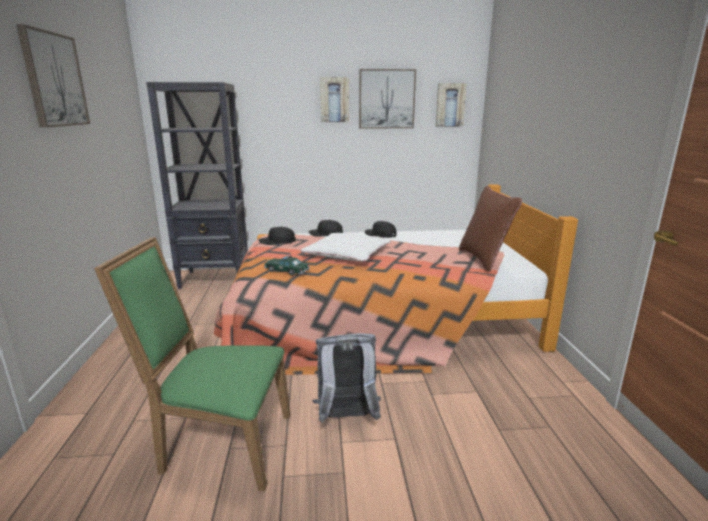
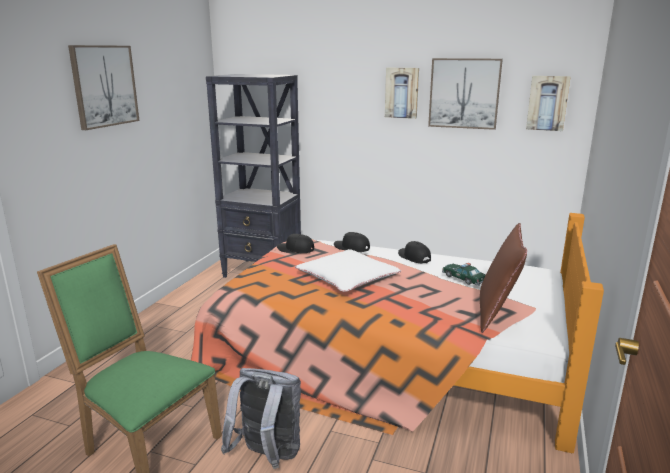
camera: 25 degrees right, 0 degrees up
(286, 271) = (268, 287): toy car -> toy car (463, 279)

